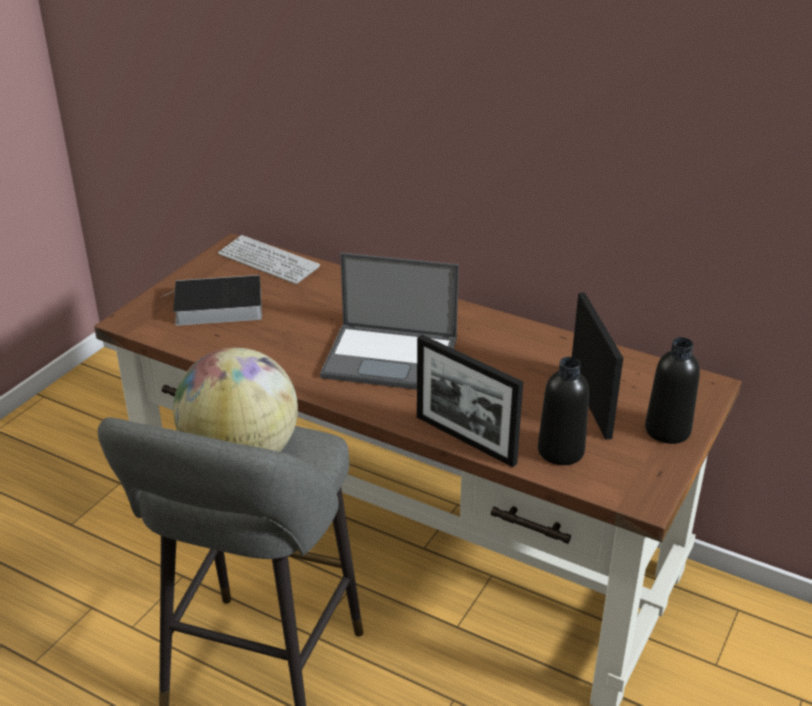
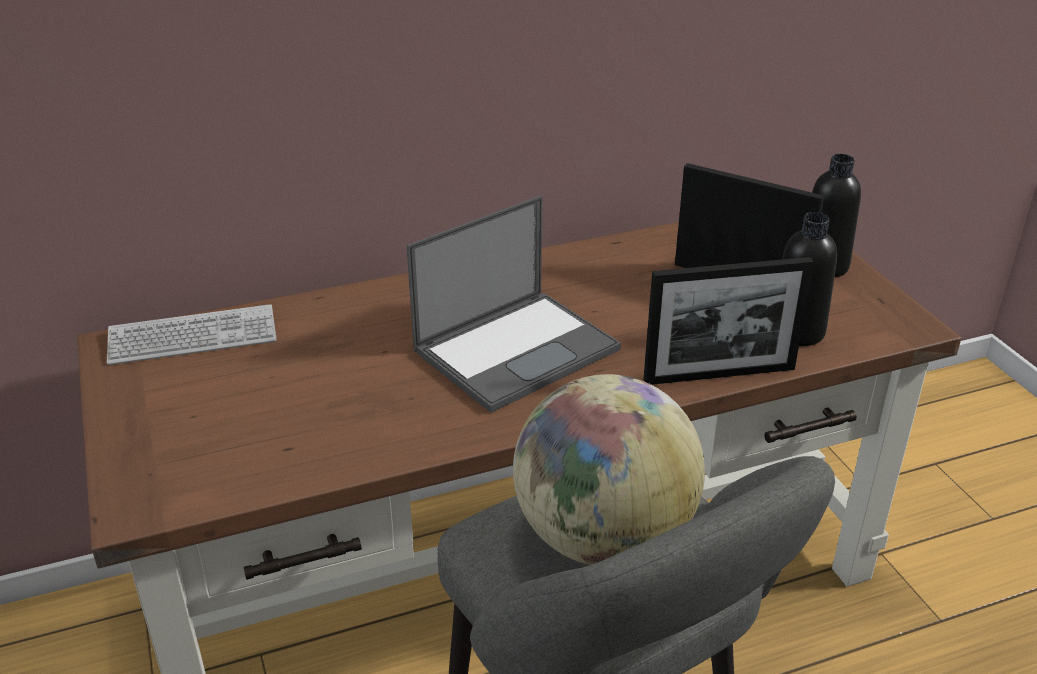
camera: 50 degrees left, 0 degrees up
(215, 306) = (224, 421): book -> none

